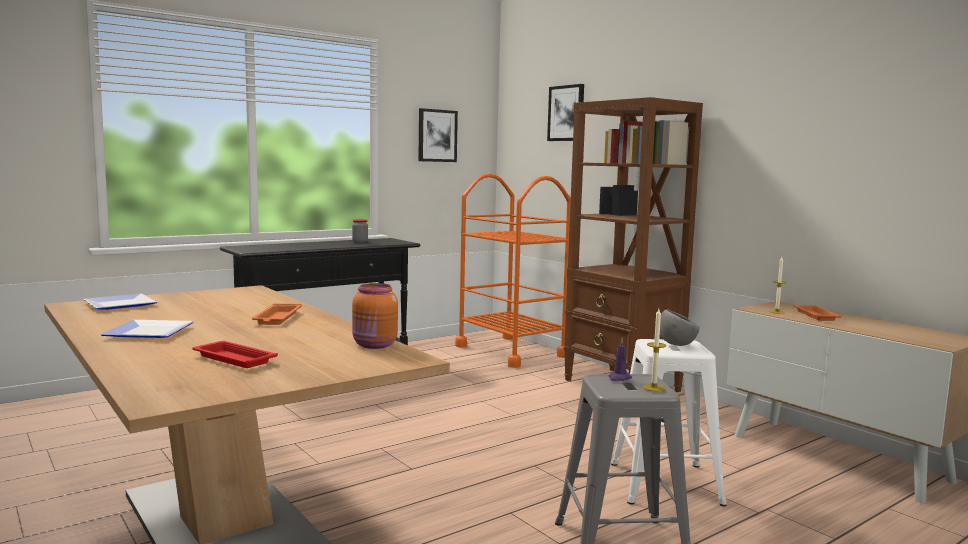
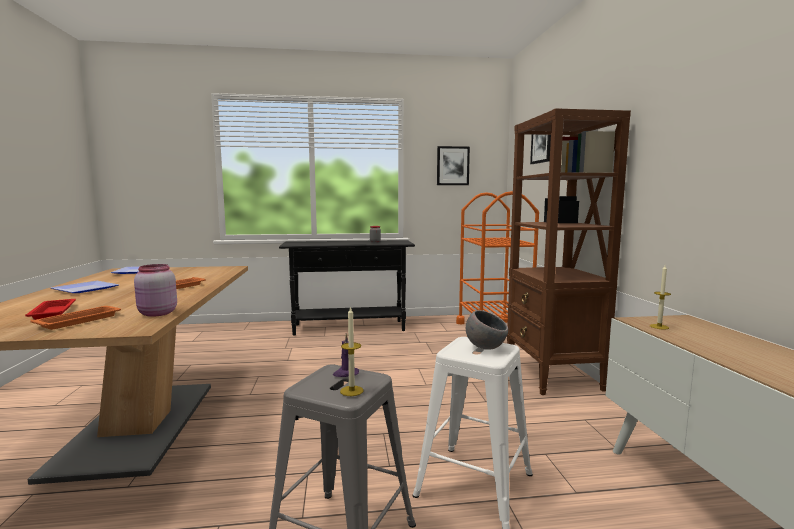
camera: 30 degrees right, 0 degrees up
(375, 345) = (156, 313): orange jar -> pink jar
(815, 315) = (705, 336): orange tray -> orange tray (80, 320)

